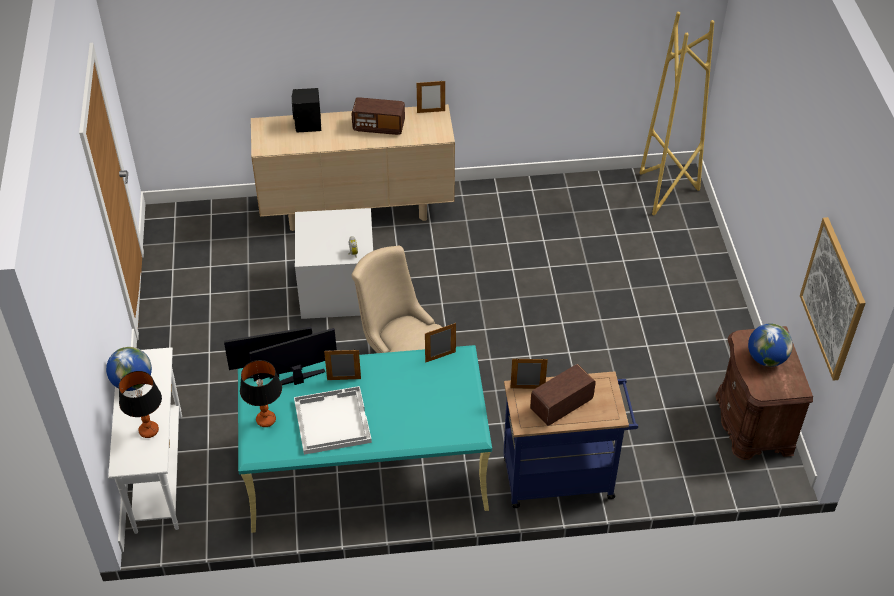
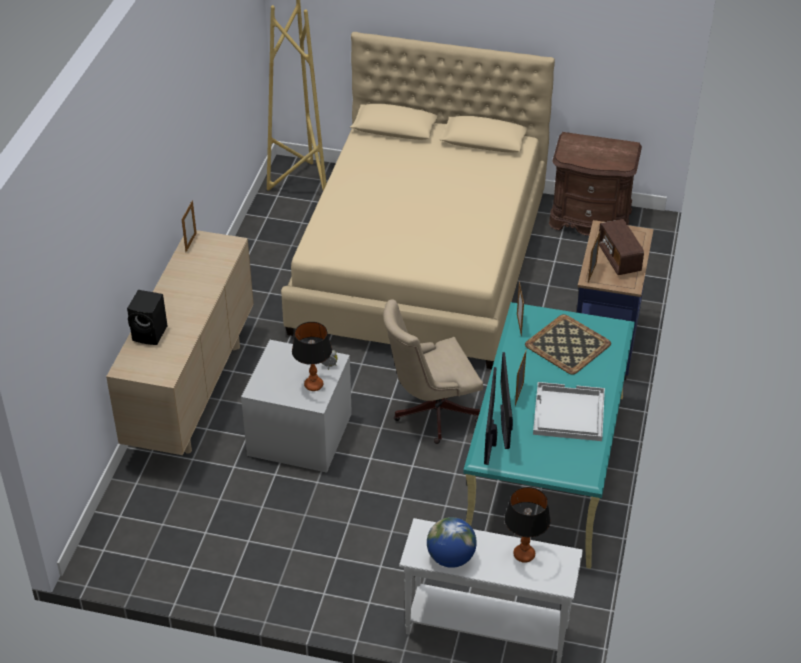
camera: 70 degrees left, 5 degrees down
(266, 420) = (548, 459): table lamp -> table lamp (313, 385)
(379, 127) = (189, 283): radio -> none
(427, 400) = (568, 345): none -> tray
(601, 306) = (420, 262): none -> beige bed
(766, 358) = (592, 152): globe -> none
(833, 298) = (622, 58): picture -> none

